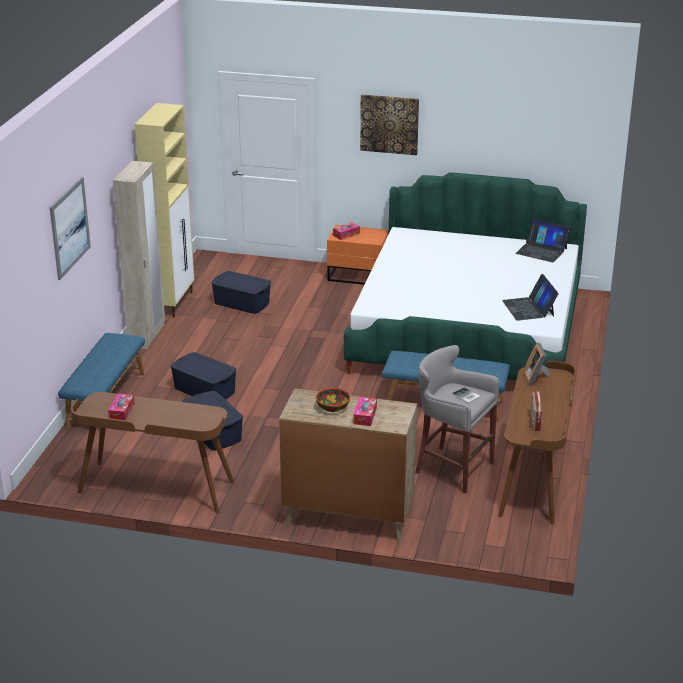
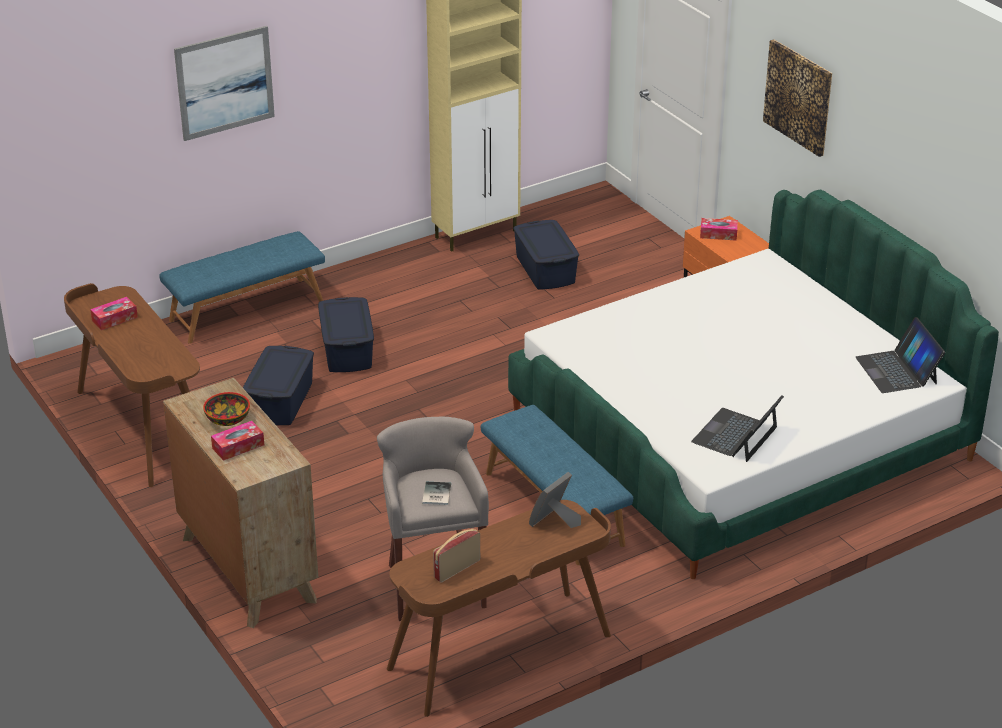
camera: 45 degrees right, 5 degrees up
(147, 336) = (392, 259): beige wardrobe -> none

